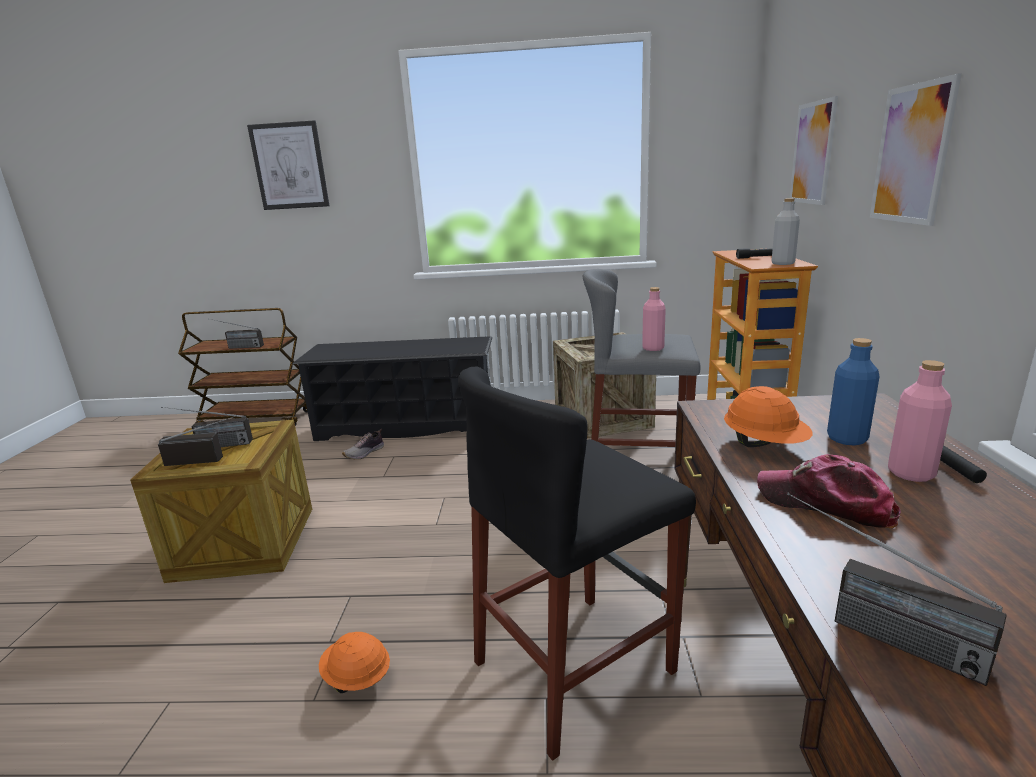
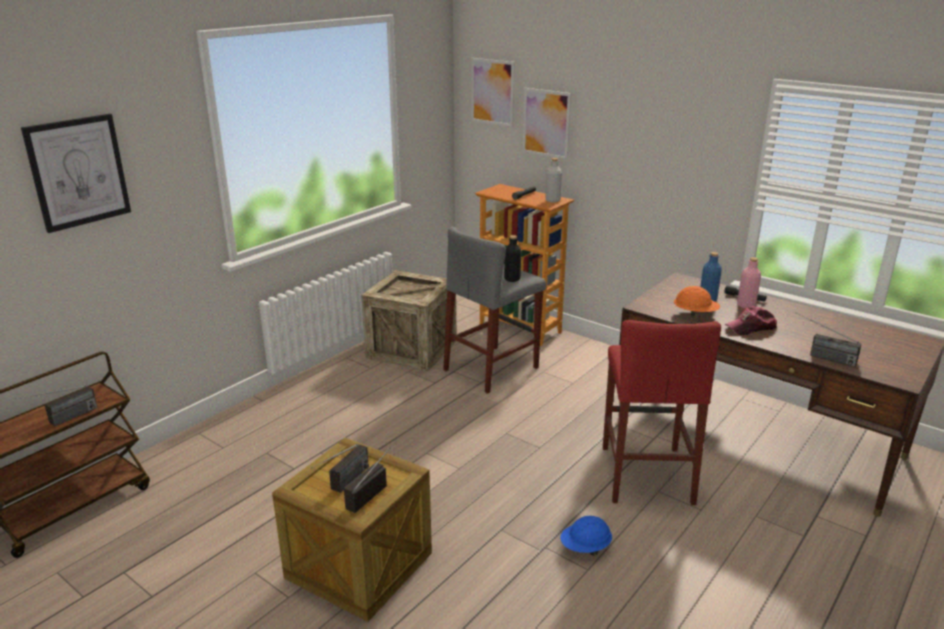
camera: 55 degrees left, 5 degrees up
(357, 678) = (585, 548): orange hard hat -> blue hard hat
(365, 453) = (288, 464): shoe -> none
(407, 426) = (270, 427): black shoe rack -> none
(574, 666) = (646, 474): black stool -> red stool
(653, 348) = (512, 279): pink bottle -> black bottle
(868, 628) = (820, 356): radio -> radio turned 45 degrees clockwise
(911, 154) = (650, 143): picture -> picture (492, 92)

